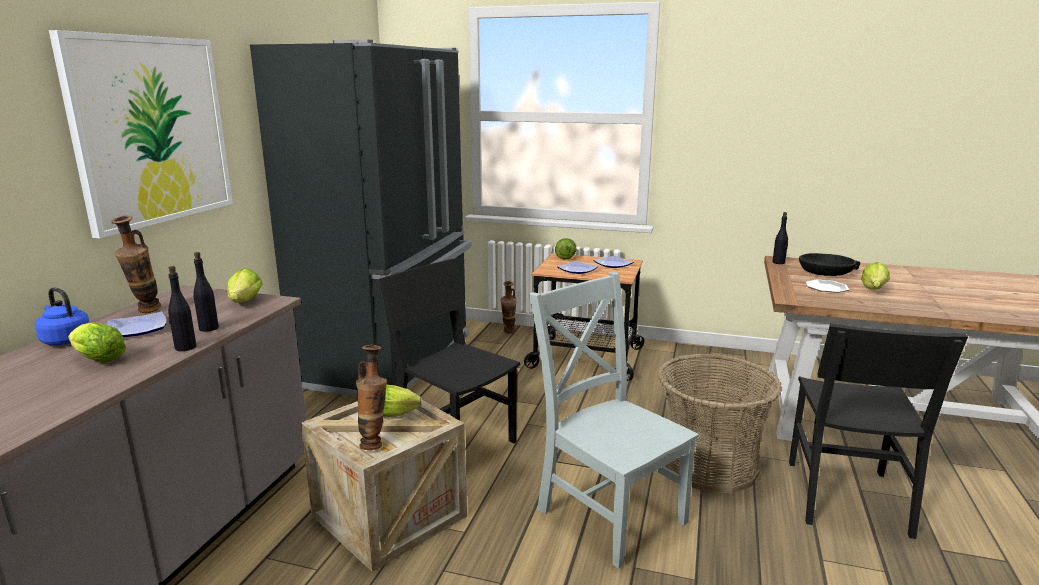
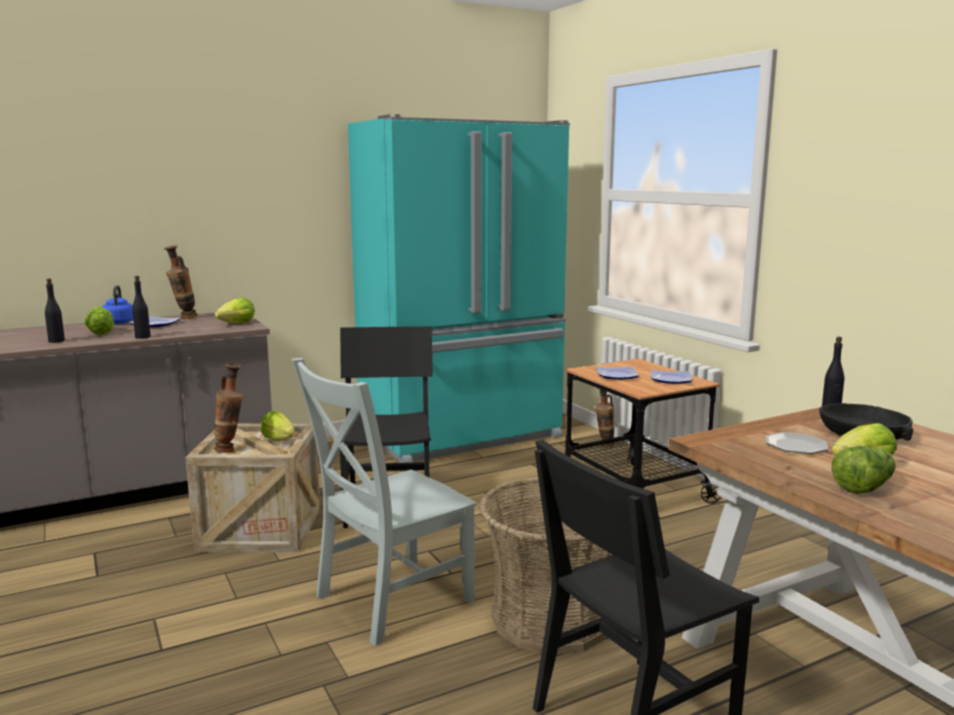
camera: 45 degrees right, 5 degrees down
(152, 131) = (233, 189): picture -> none
(208, 328) = (180, 331): black bottle -> black bottle (56, 341)
(392, 360) = (463, 436): black fridge -> turquoise fridge
(565, 256) = (642, 363): lettuce -> lettuce (863, 486)
(607, 512) = (388, 601): grey chair -> grey chair turned 135 degrees counterclockwise

